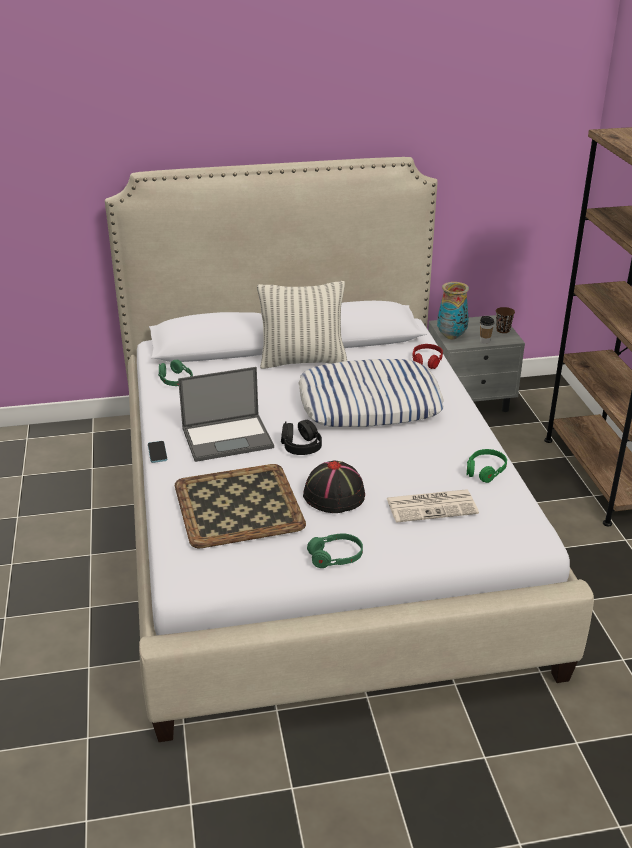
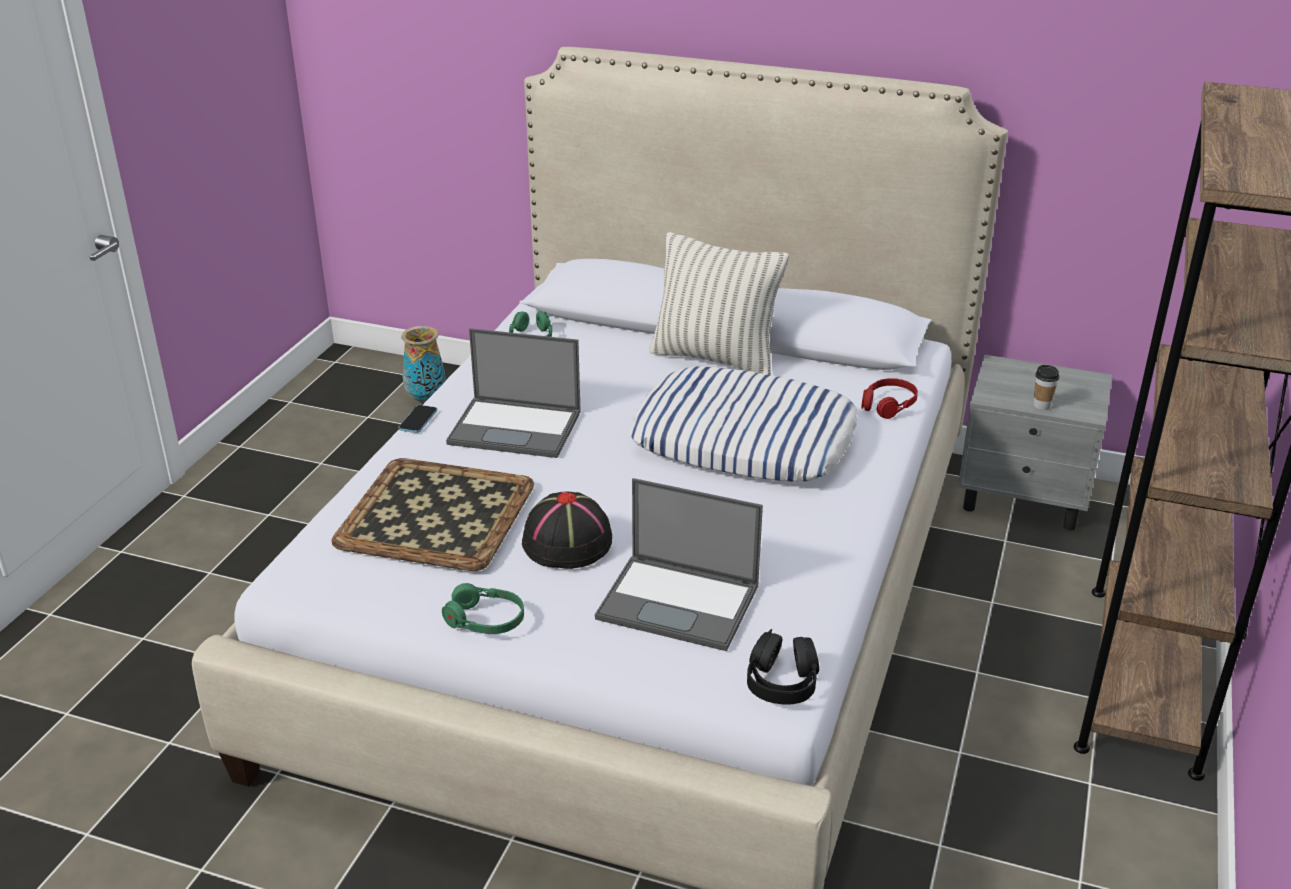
camera: 30 degrees right, 0 degrees up
(301, 446) = (592, 466): black headphones -> black headphones (782, 682)
(432, 506) = (680, 602): newspaper -> laptop
(451, 336) = (995, 385): vase -> vase (426, 399)
(485, 471) = (808, 581): green headphones -> none
(503, 330) = (1088, 397): brown cup -> none

